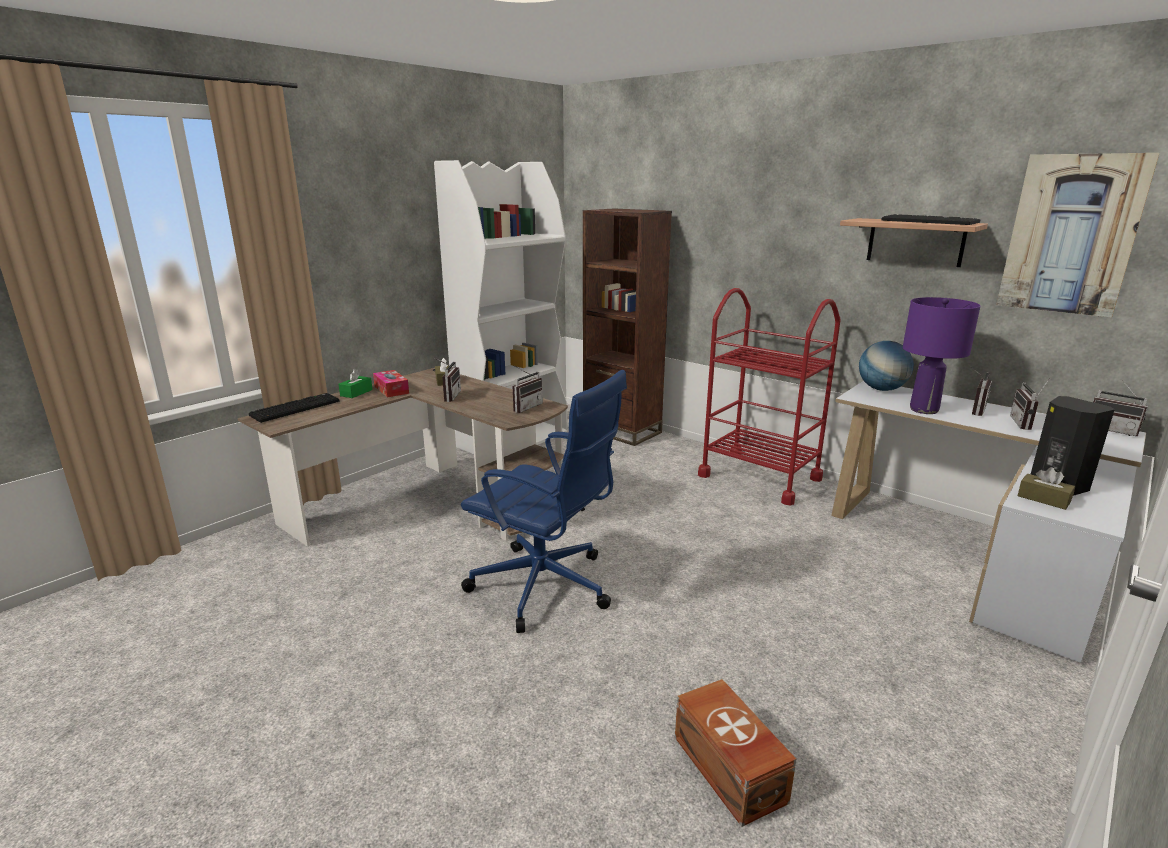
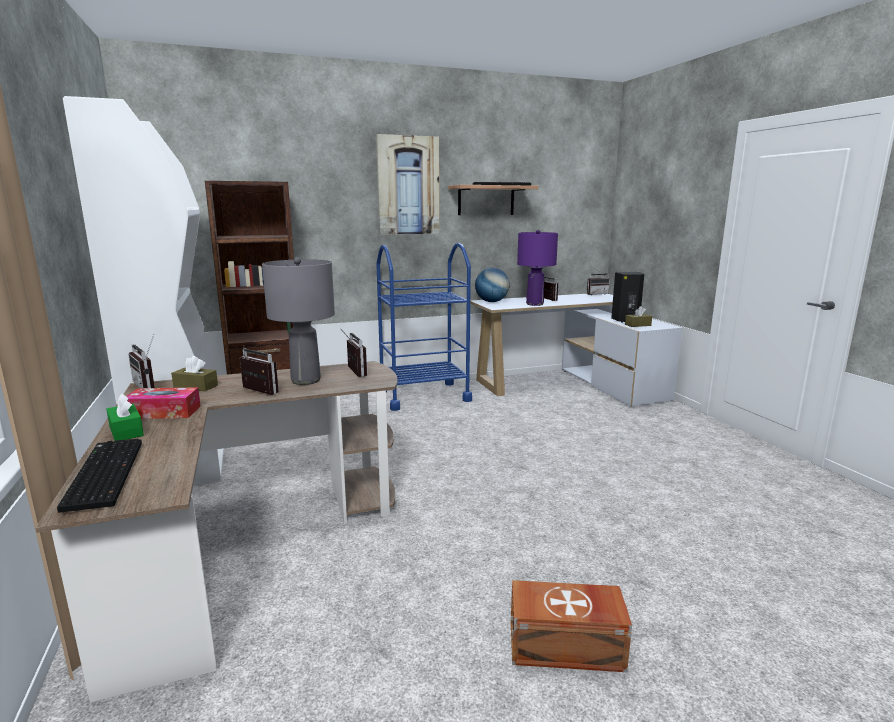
camera: 60 degrees left, 5 degrees down
(488, 400) = (305, 380): none -> grey table lamp
(545, 587) = (489, 516): blue office chair -> none
(728, 770) = (731, 509): brown storage box -> brown storage box (567, 648)
(759, 477) = (423, 396): red cart -> blue cart
(1026, 424) = (575, 299): radio -> radio (150, 386)
(1071, 235) = (560, 191): picture -> picture (408, 186)

